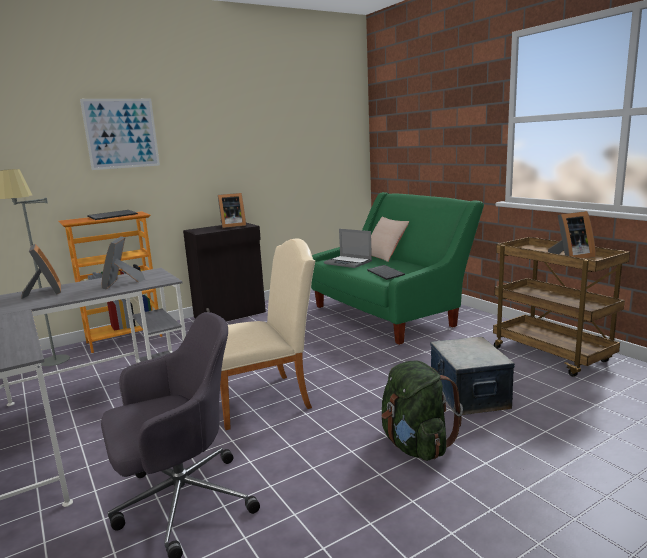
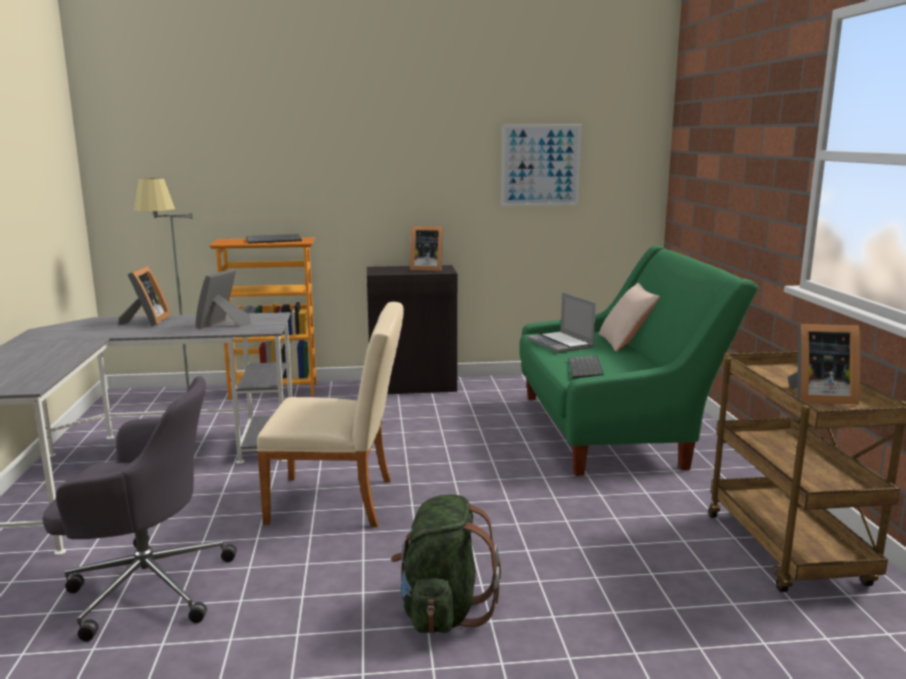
camera: 25 degrees right, 0 degrees up
(121, 133) = (301, 139): picture -> picture (540, 165)
(468, 396) = (586, 571): storage box -> none

